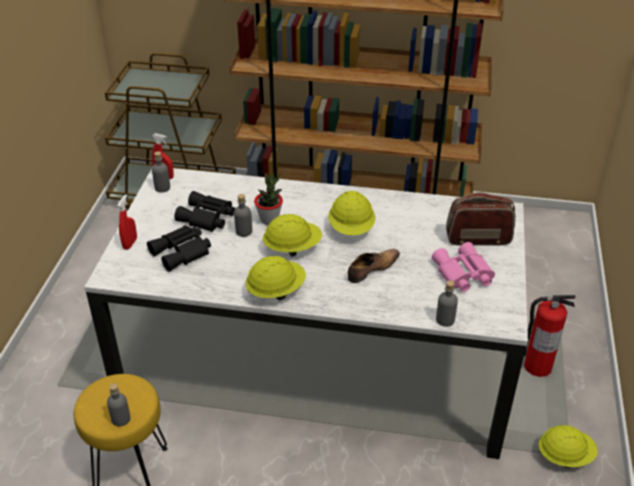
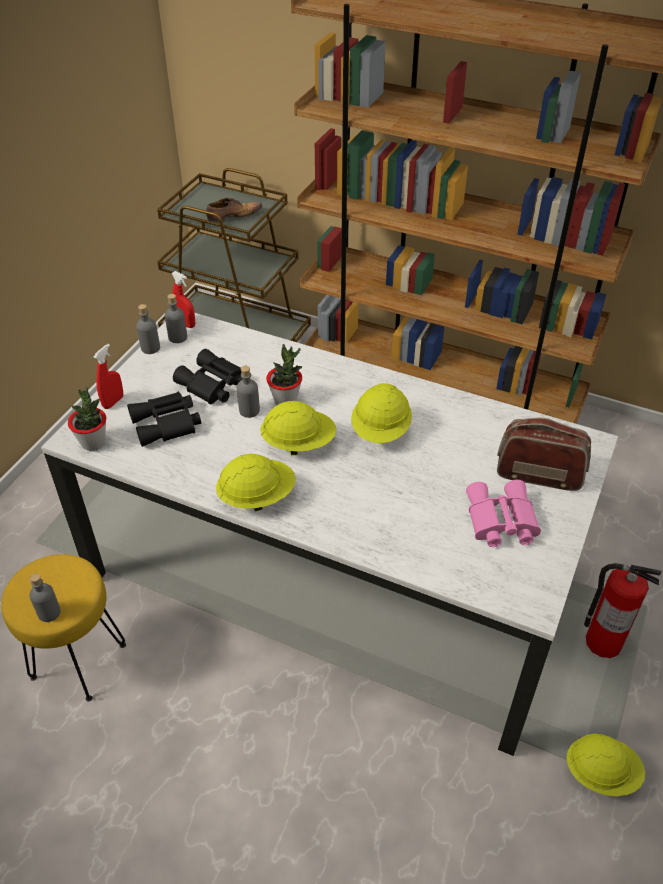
camera: 15 degrees right, 5 degrees up
(127, 276) = (93, 443): none -> potted plant
(372, 269) = (385, 491): shoe -> shoe (233, 216)
(445, 320) = (453, 581): grey bottle -> grey bottle (150, 348)

